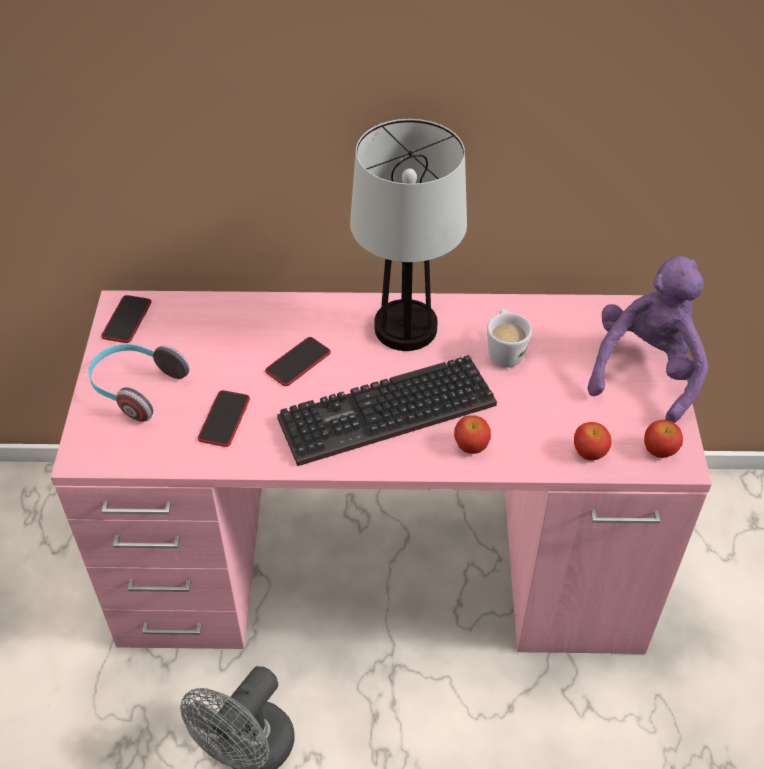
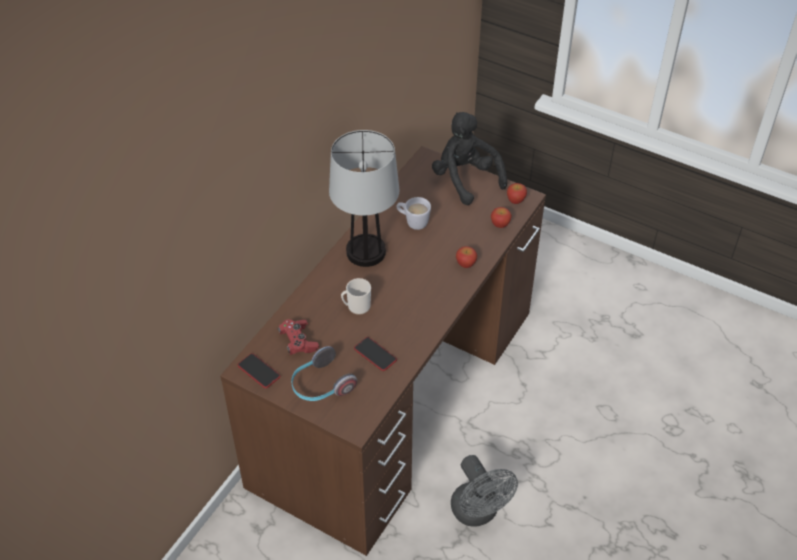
camera: 60 degrees left, 0 degrees up
(198, 334) = (298, 342): none -> red game controller
(298, 362) = (356, 307): phone -> mug
(383, 559) = (397, 395): pink desk -> brown desk
(385, 417) = (423, 287): keyboard -> none
(646, 371) = (465, 179): purple plush toy -> black plush toy

